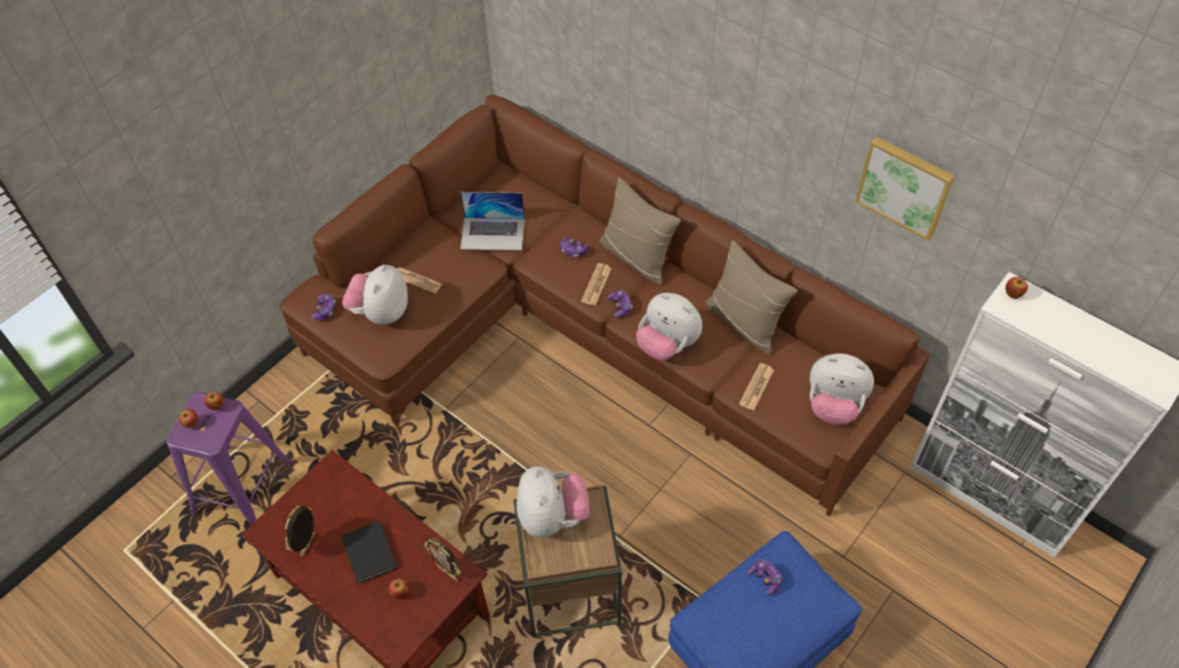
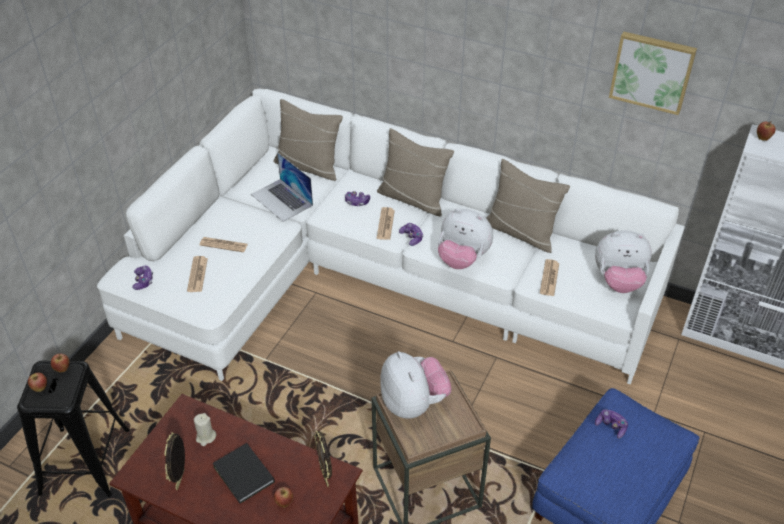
camera: 15 degrees left, 10 degrees down
(242, 488) = (85, 462): purple stool -> black stool
(343, 504) = (205, 437): none -> beige candle
(381, 312) = (197, 274): plush toy -> newspaper
(448, 573) = (325, 476): picture frame -> picture frame turned 45 degrees clockwise
(493, 234) = (282, 200): laptop -> laptop turned 60 degrees clockwise
(534, 194) = (308, 166): none -> beige pillow
(585, 332) = (374, 279): brown sofa -> white sofa

